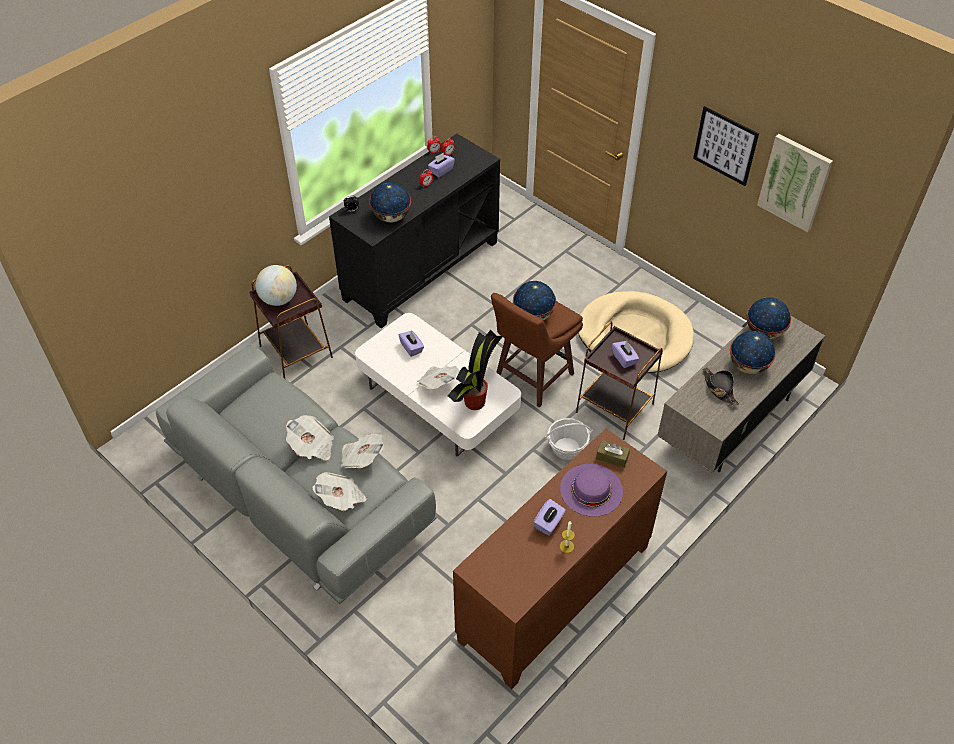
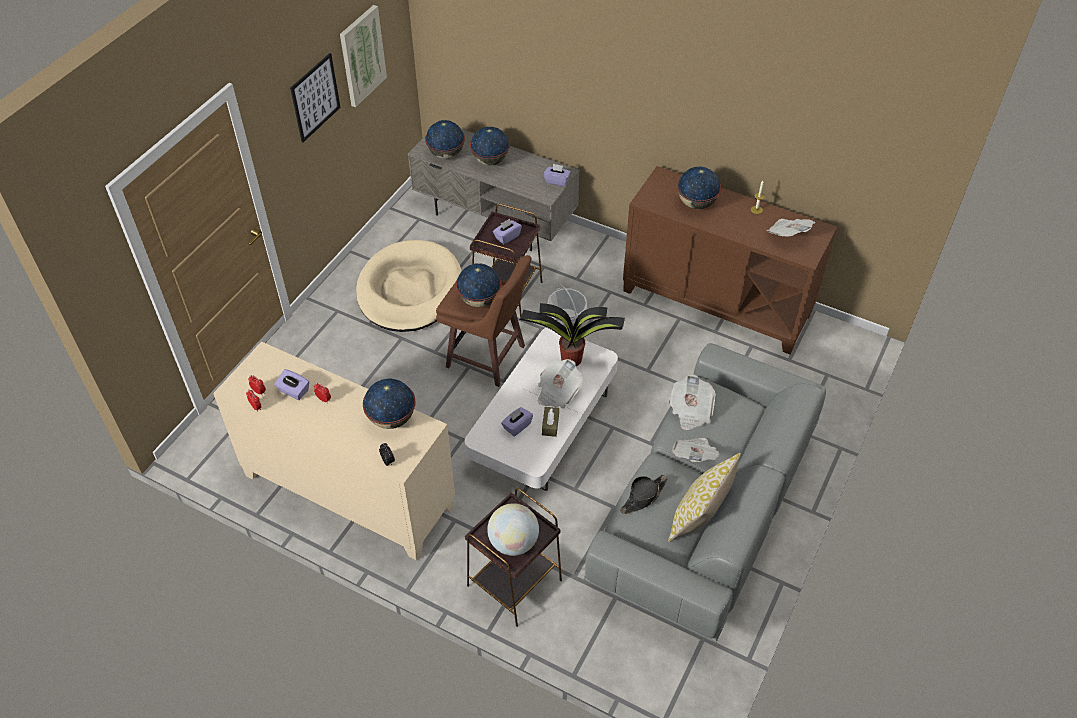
camera: 105 degrees left, 0 degrees up
(253, 434) = (699, 518): none -> pillow
(341, 499) = (742, 415): newspaper -> newspaper (788, 235)
(421, 270) = (348, 491): black cabinet -> beige cabinet
(549, 523) = (741, 222): purple tissue box -> purple tissue box (557, 181)
(591, 489) = (696, 203): purple hat -> globe
(612, 457) = (658, 196): brown tissue box -> brown tissue box (550, 425)
(719, 389) = (523, 175): black hat -> black hat (643, 497)

